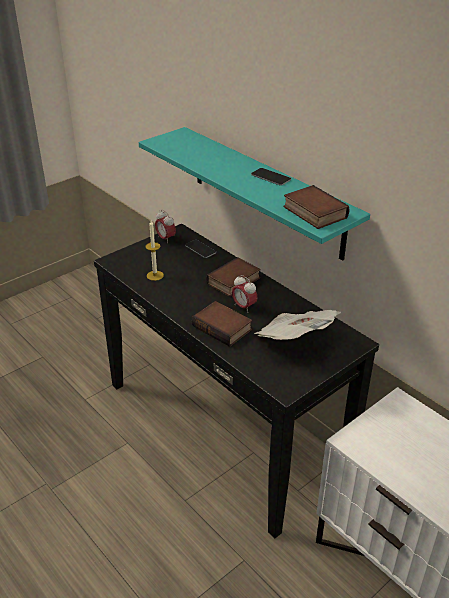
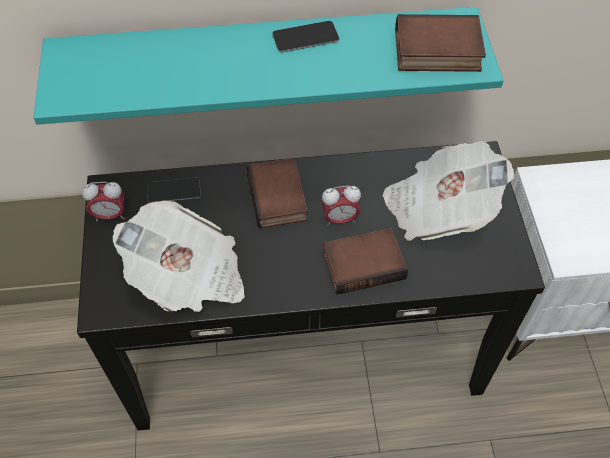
camera: 55 degrees left, 20 degrees up
(155, 275) = (188, 276): candle -> newspaper

